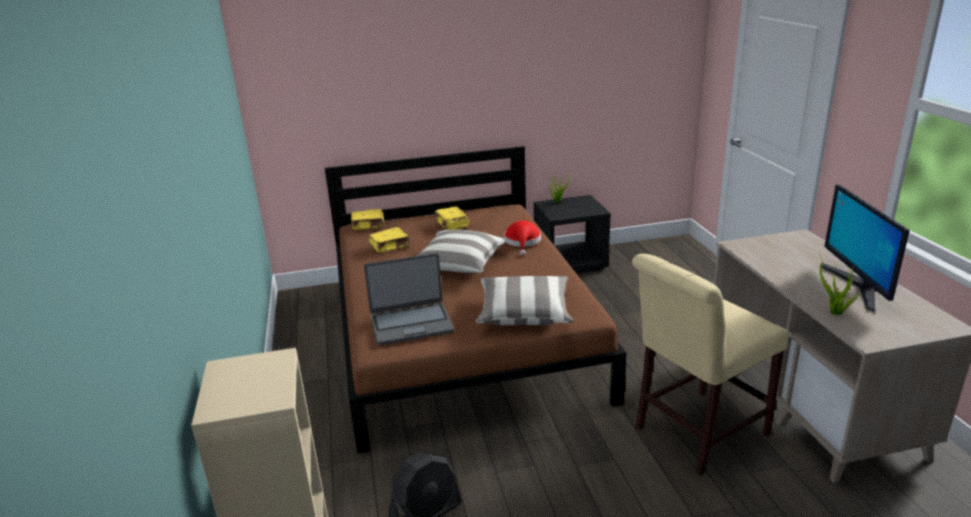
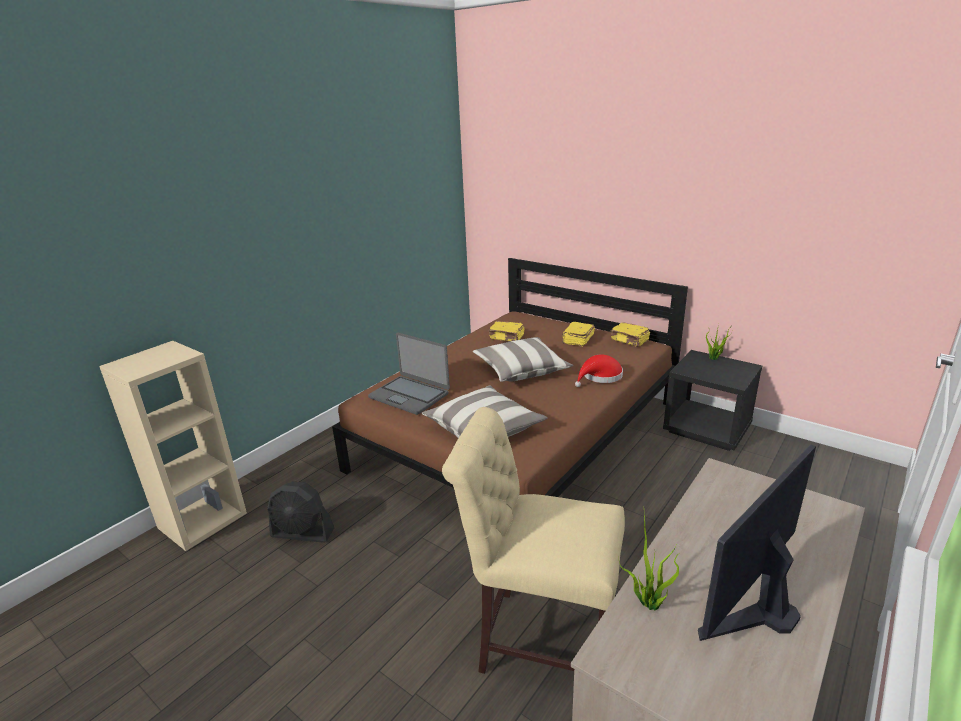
camera: 50 degrees right, 0 degrees up
(369, 226) = (525, 317): yellow book -> yellow book (630, 340)

